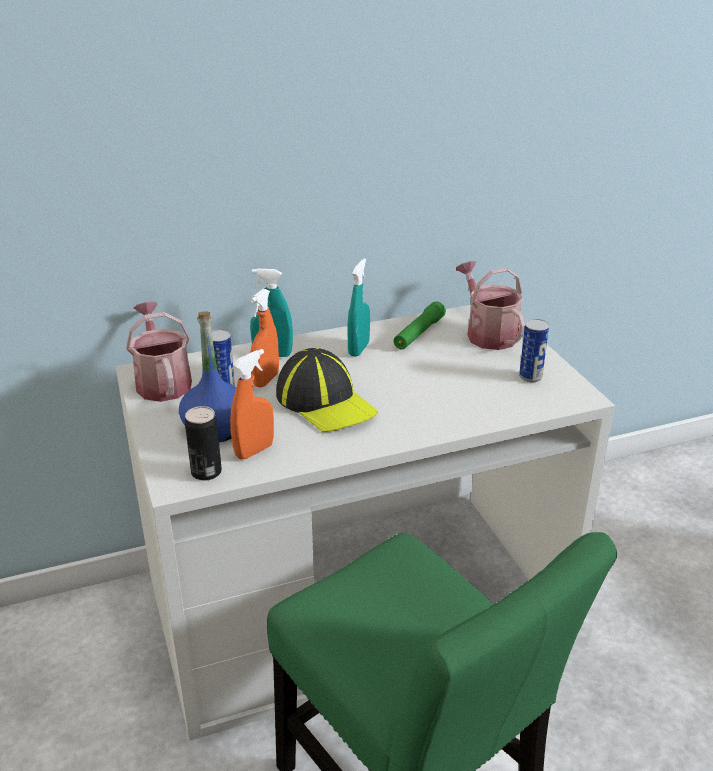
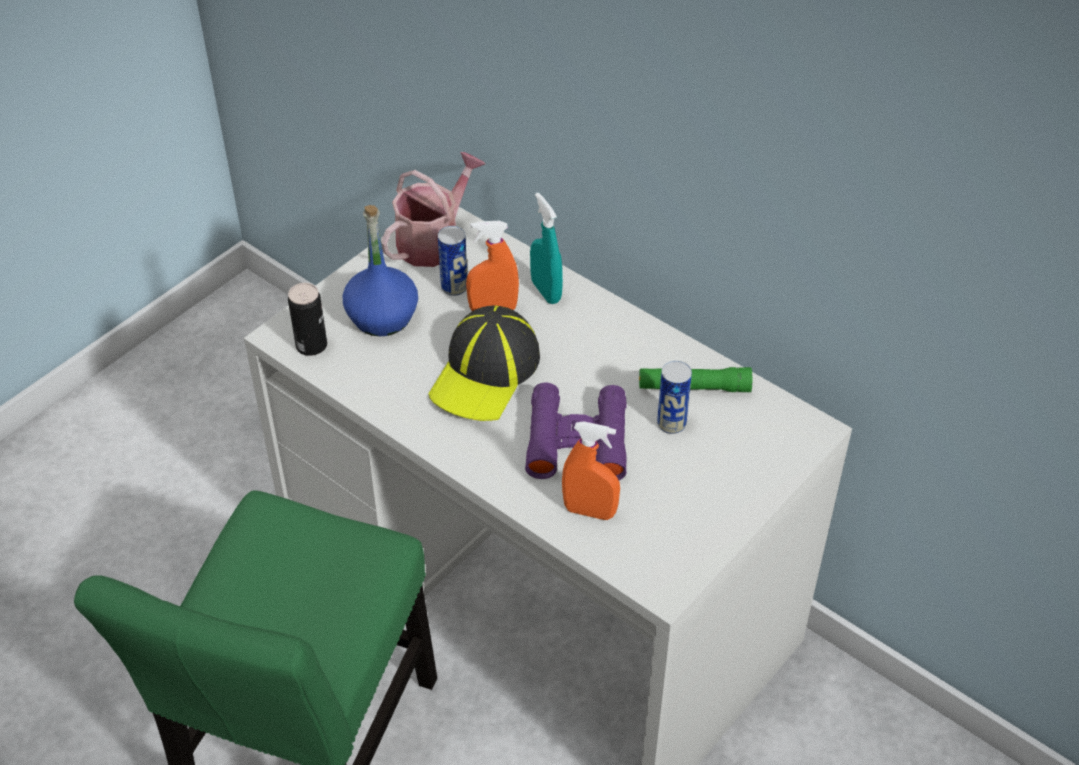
camera: 60 degrees right, 15 degrees up
(254, 451) = (365, 361): orange spray bottle -> orange spray bottle (589, 511)
(358, 349) = (613, 352): turquoise spray bottle -> none
(427, 387) = (577, 440): none -> purple binoculars
(488, 333) = (748, 449): watering can -> none
(530, 377) = (672, 524): can -> can (671, 424)

